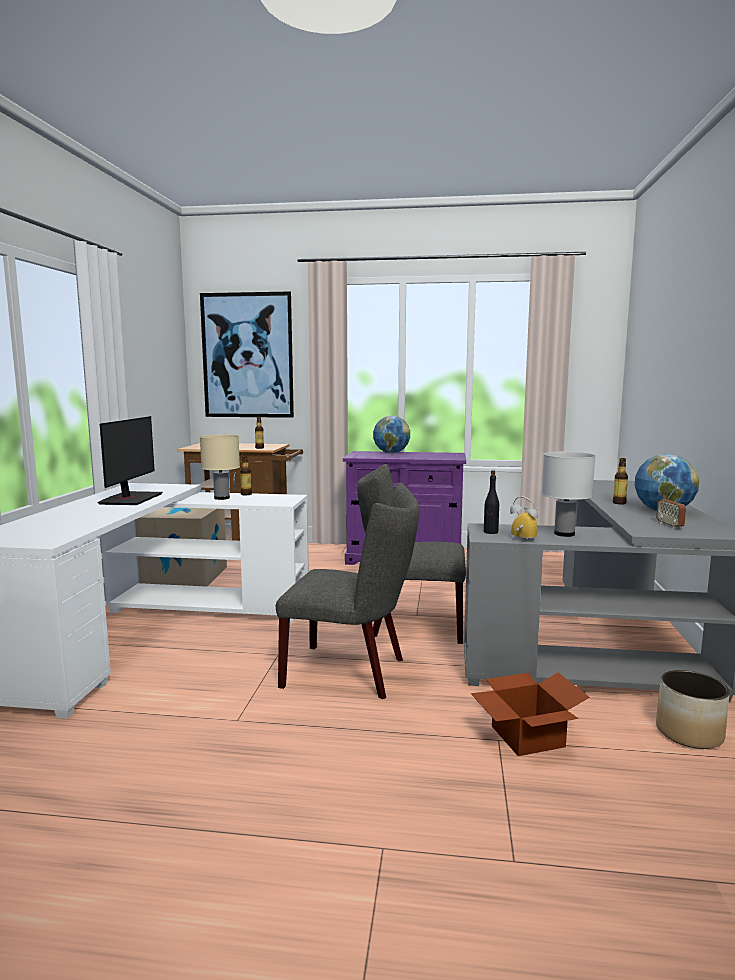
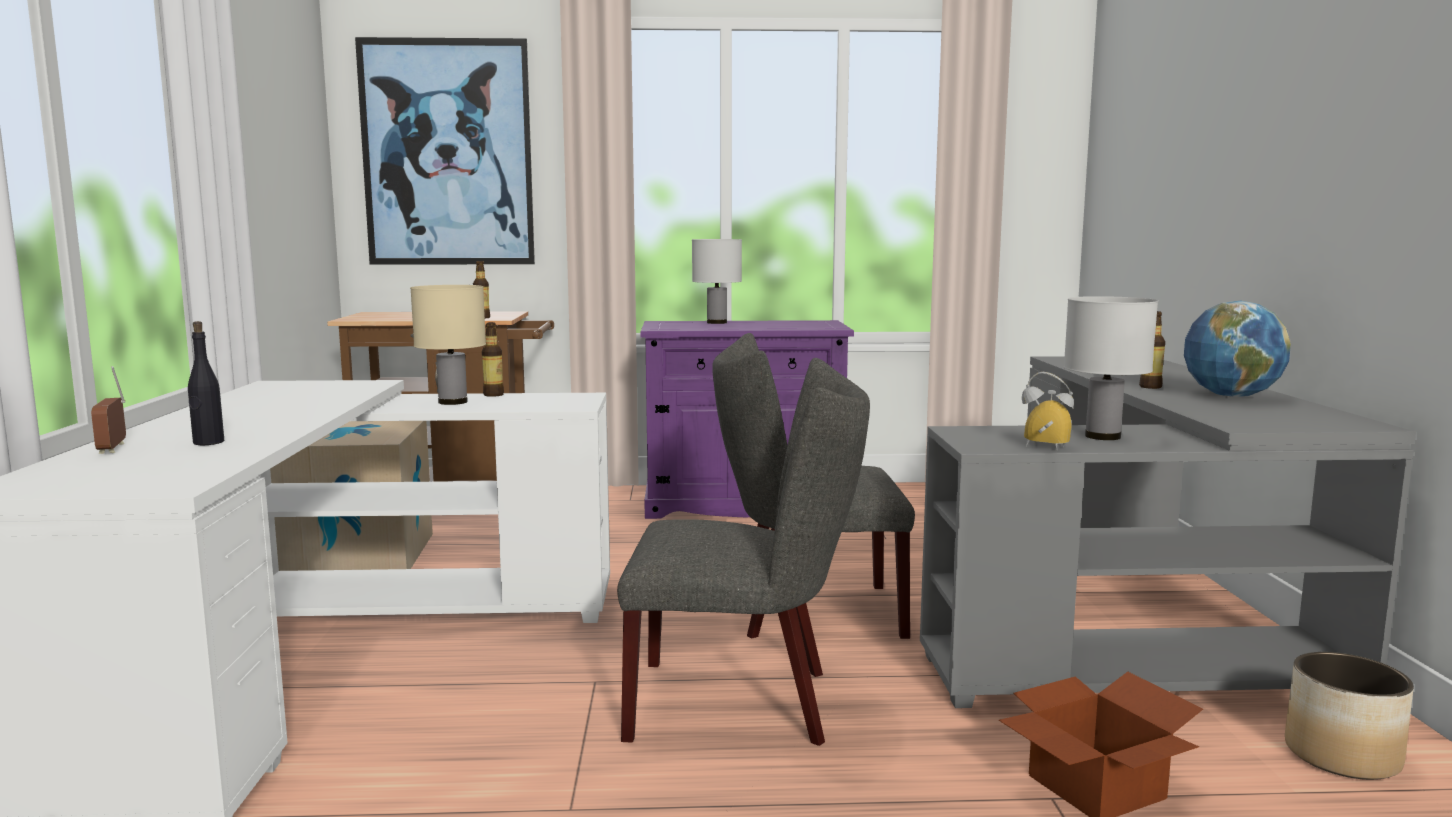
camera: 10 degrees left, 0 degrees up
(130, 499) = (285, 406): monitor -> none
(391, 453) = (716, 322): globe -> white table lamp
(490, 532) = (981, 438): black bottle -> black bottle (208, 442)
(670, 525) = (1267, 416): radio -> radio (113, 448)

